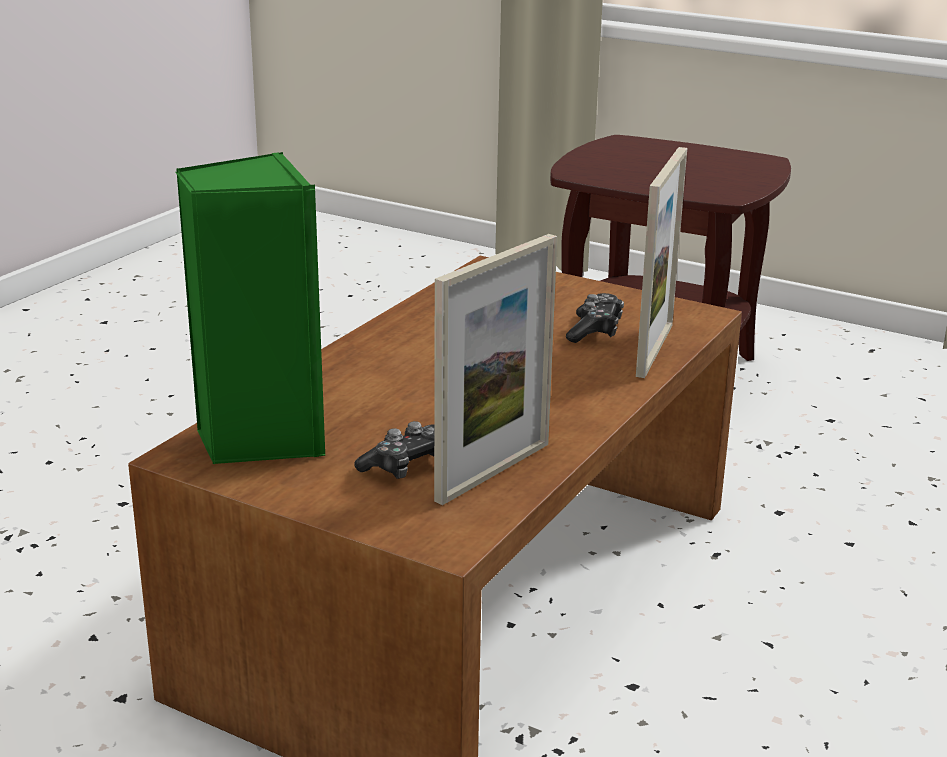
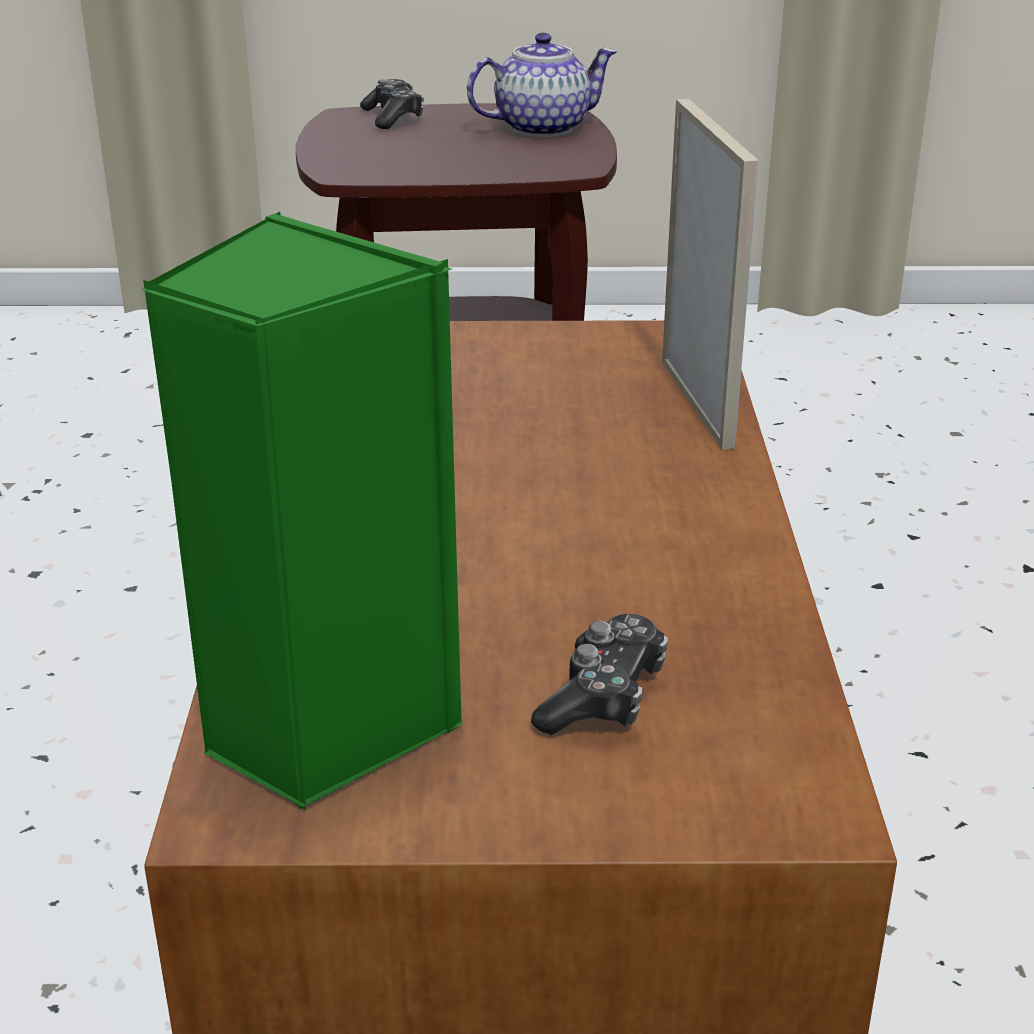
camera: 30 degrees left, 5 degrees up
(493, 471) = (727, 662): picture frame -> none
(595, 330) = (590, 395): game controller -> game controller (393, 117)
(739, 169) = (540, 128): none -> teapot

